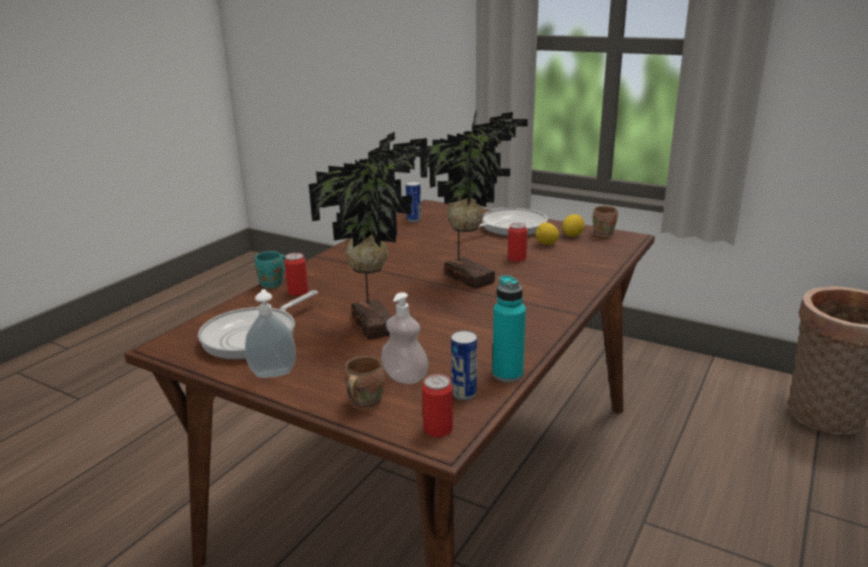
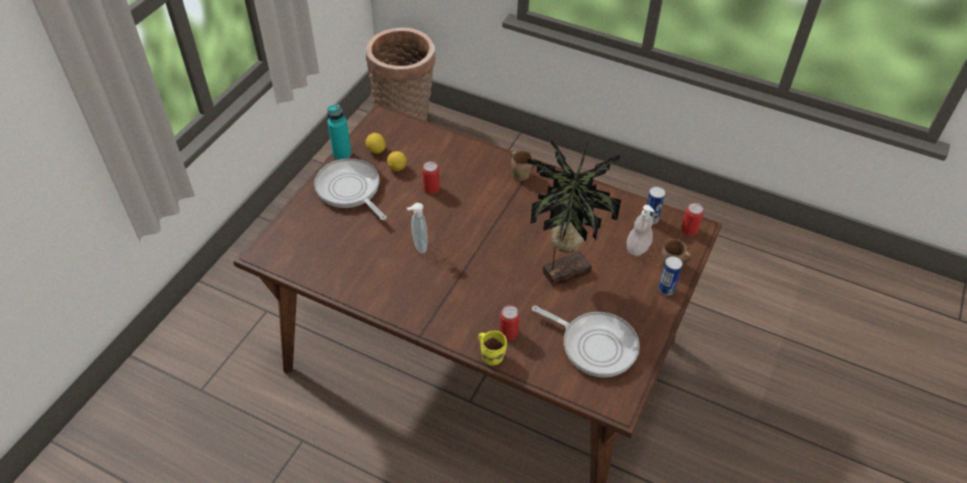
camera: 95 degrees left, 25 degrees up
(273, 284) = (492, 355): turquoise mug -> yellow mug
(273, 373) = (646, 320): soap dispenser -> soap dispenser (418, 246)
(414, 220) = (315, 264): can -> can (666, 289)
(471, 277) = (471, 217): potted plant -> none
(507, 374) = (624, 199): turquoise bottle -> turquoise bottle (342, 154)
(605, 234) = (376, 130): brown mug -> brown mug (520, 174)

